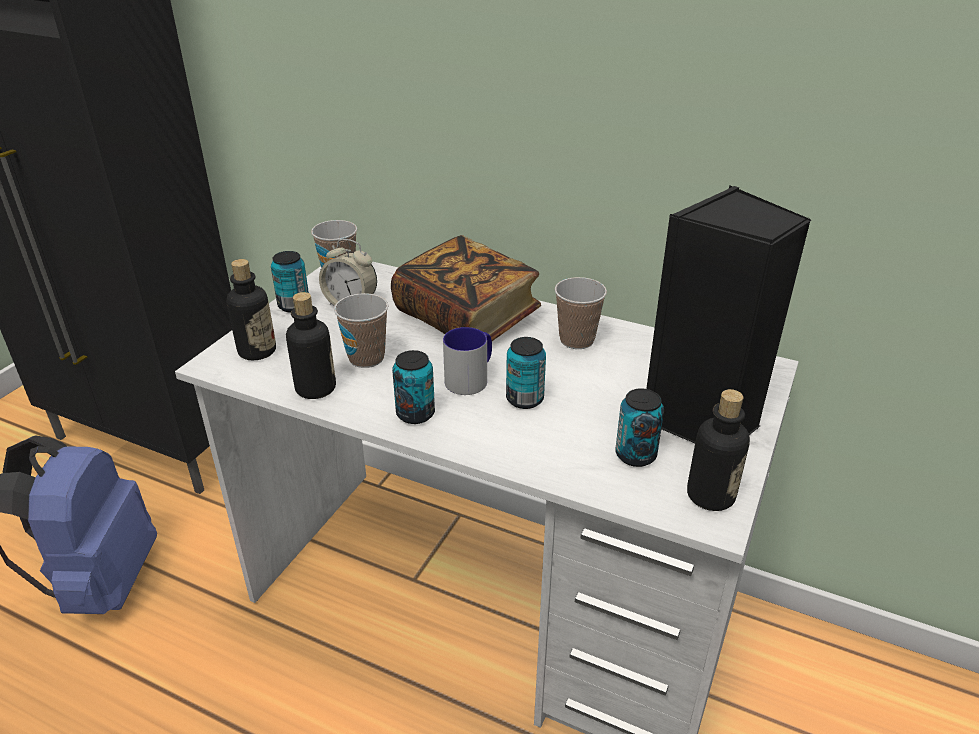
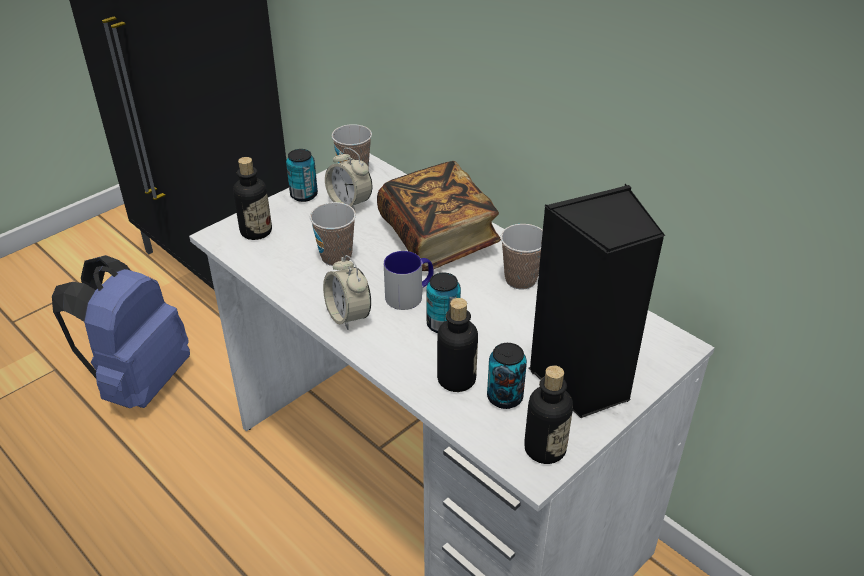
camera: 20 degrees right, 5 degrees up
(315, 388) = (284, 275): bottle -> bottle (456, 379)
(415, 414) = (348, 316): can -> alarm clock

